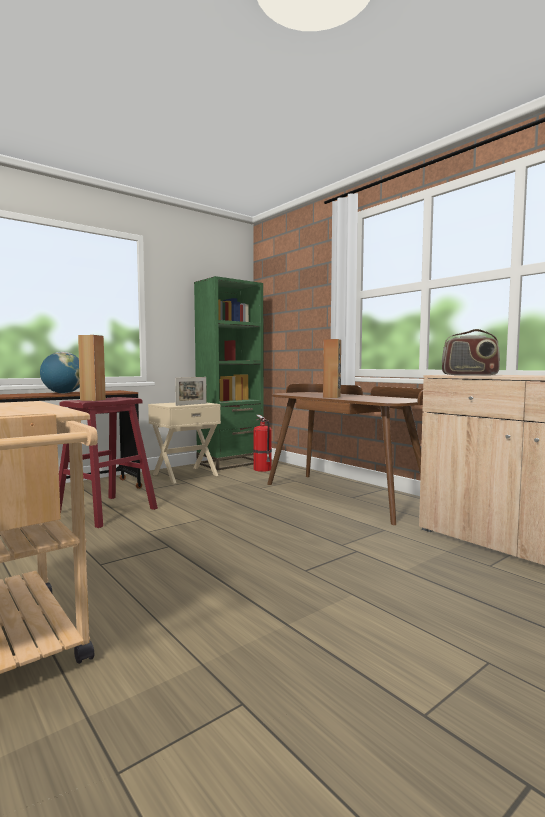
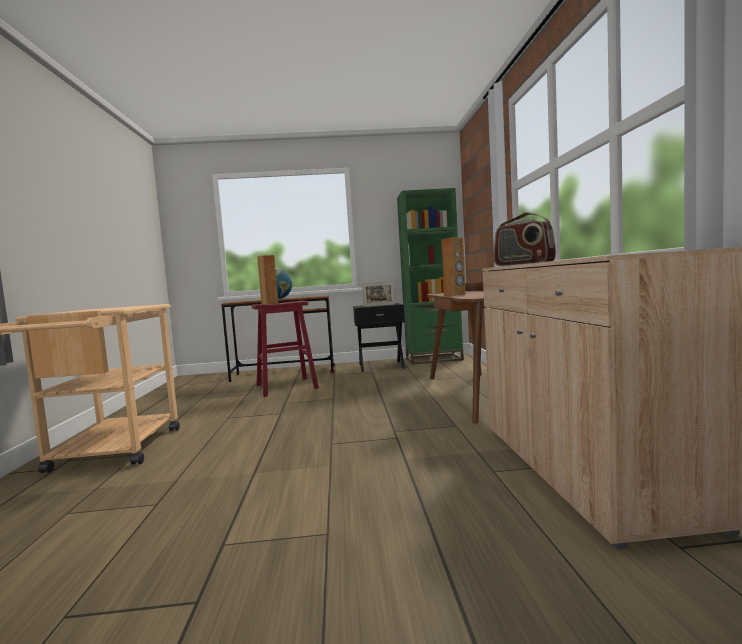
camera: 35 degrees right, 0 degrees up
(185, 475) = (381, 366): beige nightstand -> black nightstand
(263, 469) = (451, 366): fire extinguisher -> none

